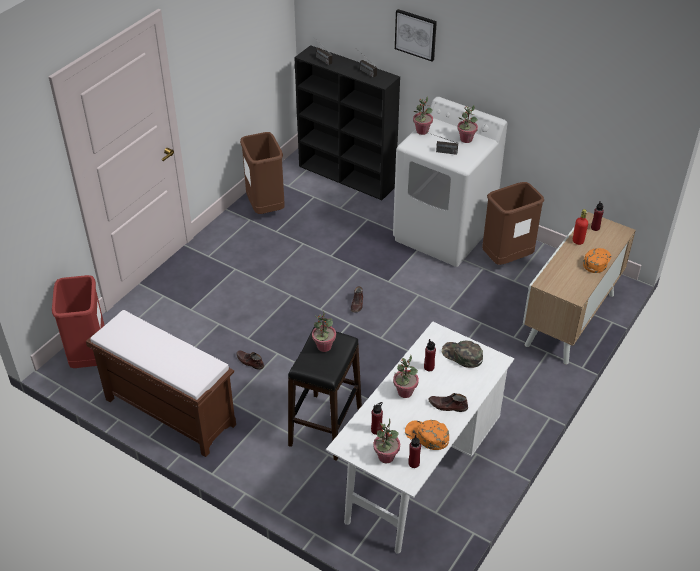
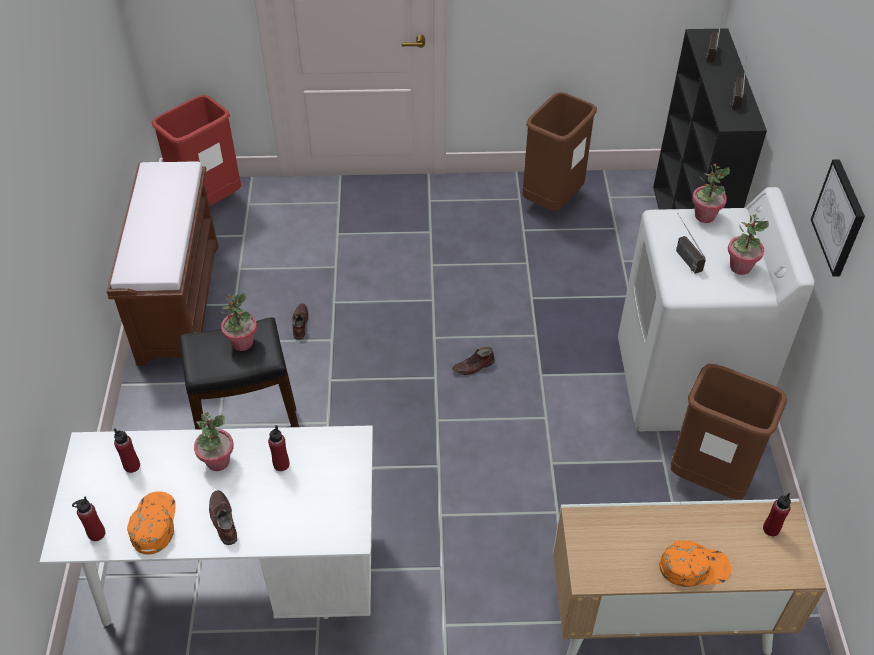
camera: 55 degrees right, 5 degrees up
(386, 457) = (91, 498): potted plant -> none
(416, 34) = (800, 75): picture -> picture (839, 218)
(462, 355) = (329, 489): green cap -> none
(578, 241) = (716, 520): red bottle -> none

